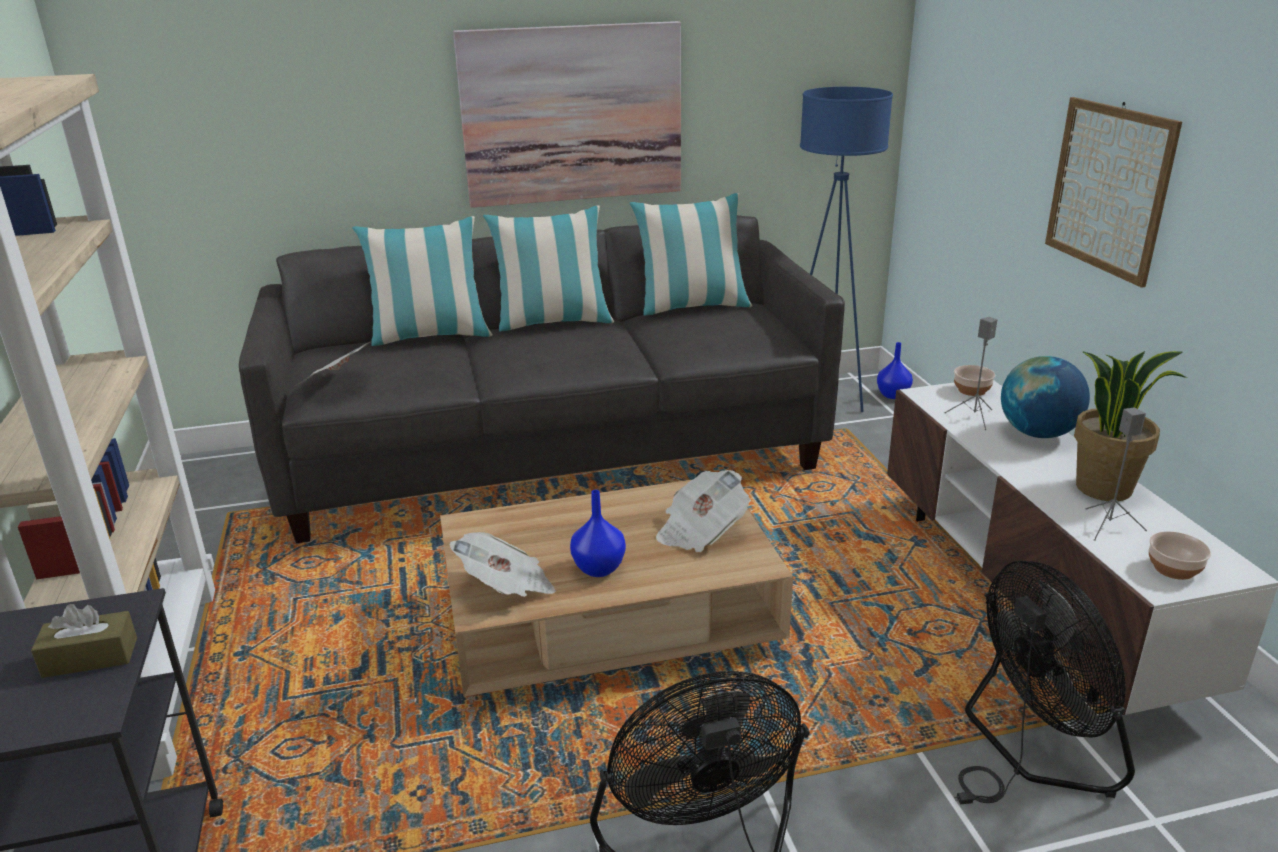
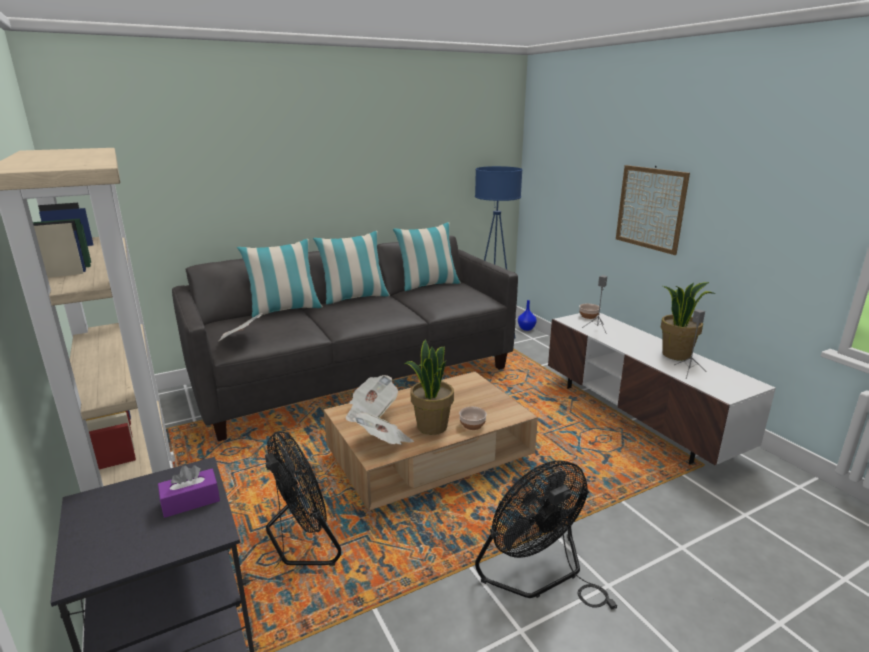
camera: 15 degrees left, 5 degrees down
(90, 657) = (191, 501): brown tissue box -> purple tissue box
(572, 114) = (354, 182): picture -> none
(597, 569) = (431, 426): blue vase -> potted plant
(700, 531) = (477, 401): newspaper -> newspaper (371, 412)
(1020, 744) = (668, 489): black fan -> black fan (292, 543)
(1037, 433) = (631, 333): globe -> none
(1174, 569) = (728, 387): bowl -> bowl (472, 425)

